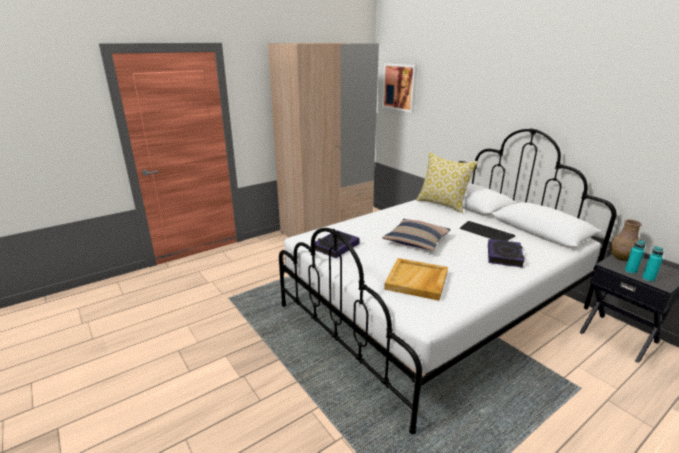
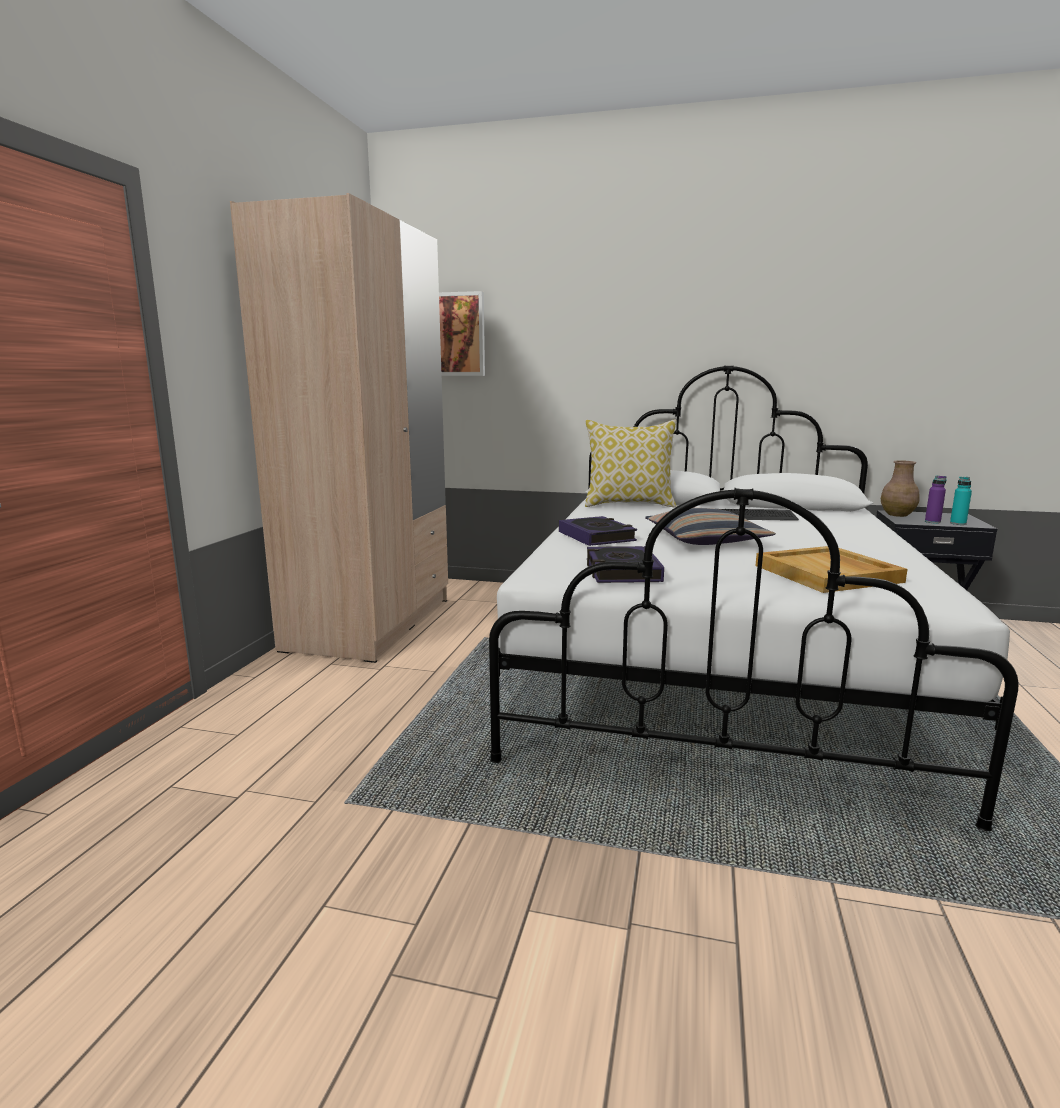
camera: 40 degrees left, 10 degrees down
(504, 256) = (831, 530): book -> book (596, 537)
(630, 271) = (932, 522): turquoise bottle -> purple bottle

